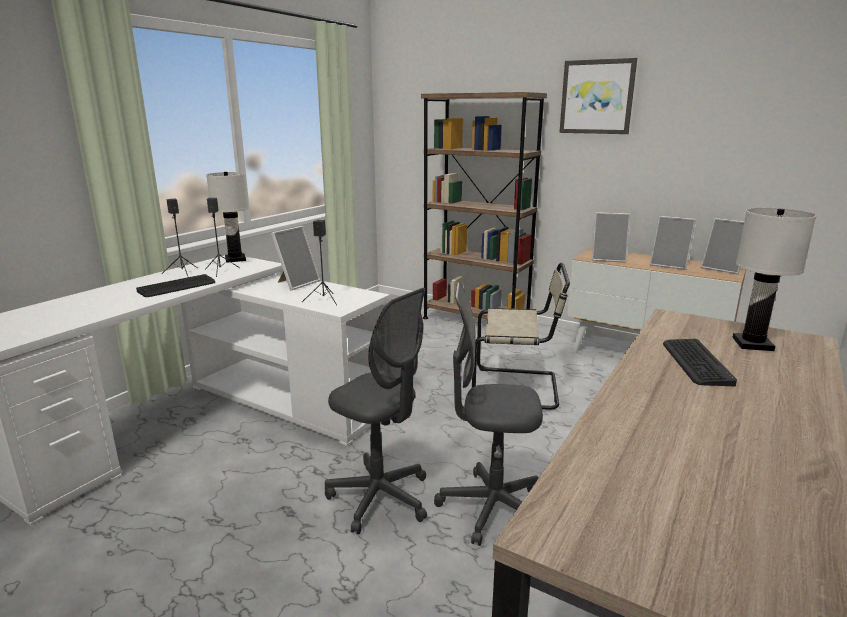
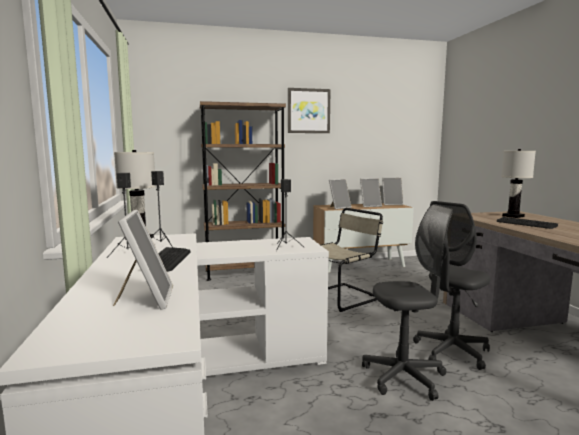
camera: 45 degrees left, 10 degrees down
(296, 283) = (229, 244): picture frame -> picture frame (146, 299)

